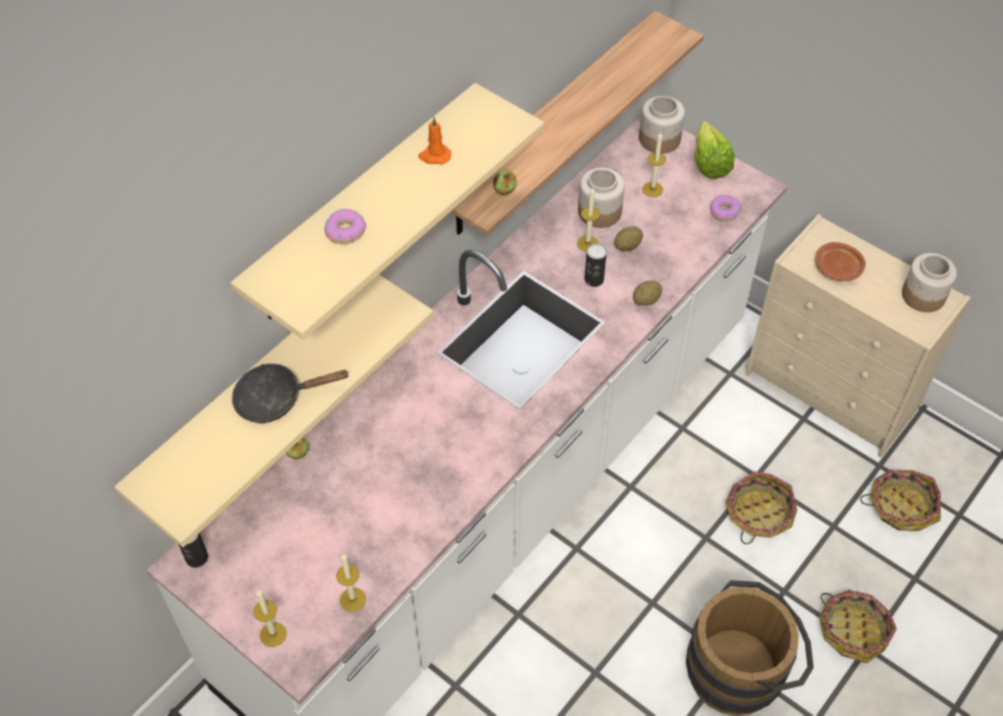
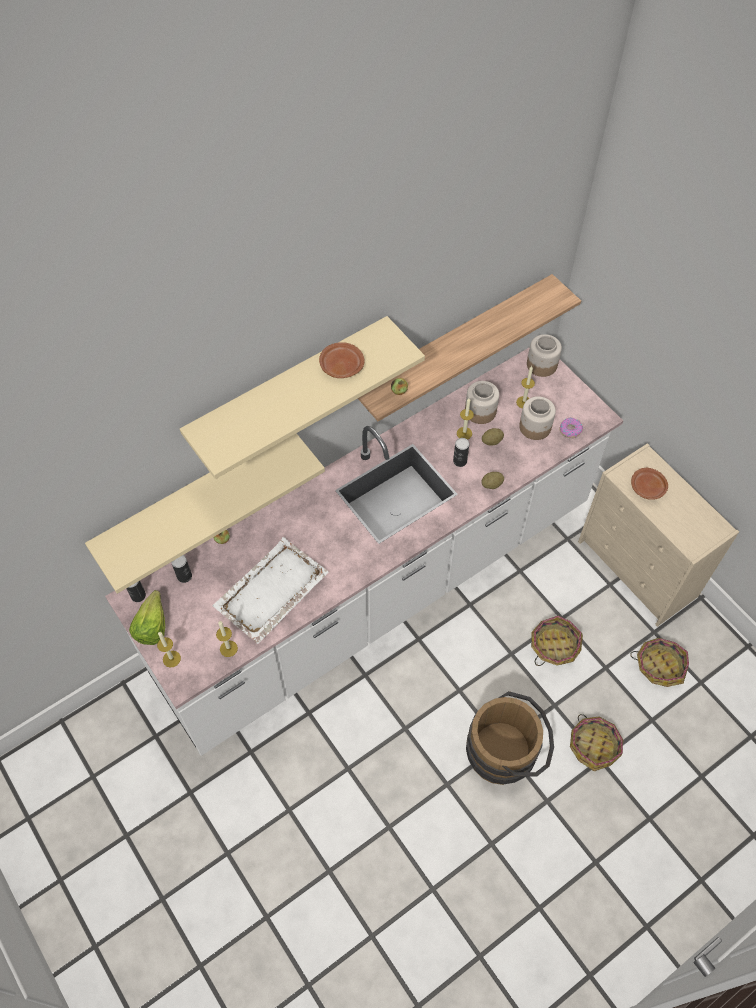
camera: 15 degrees right, 5 degrees up
(257, 515) = (184, 576): none -> can
(276, 398) = (203, 507): black frying pan -> none
(345, 231) = (264, 408): donut -> none
(389, 507) = (270, 591): none -> white tray
(434, 156) = (341, 365): orange candle -> brown plate
(709, 159) = (573, 388): lettuce -> lettuce (154, 622)
(924, 295) = (704, 522): jar -> jar (535, 427)

